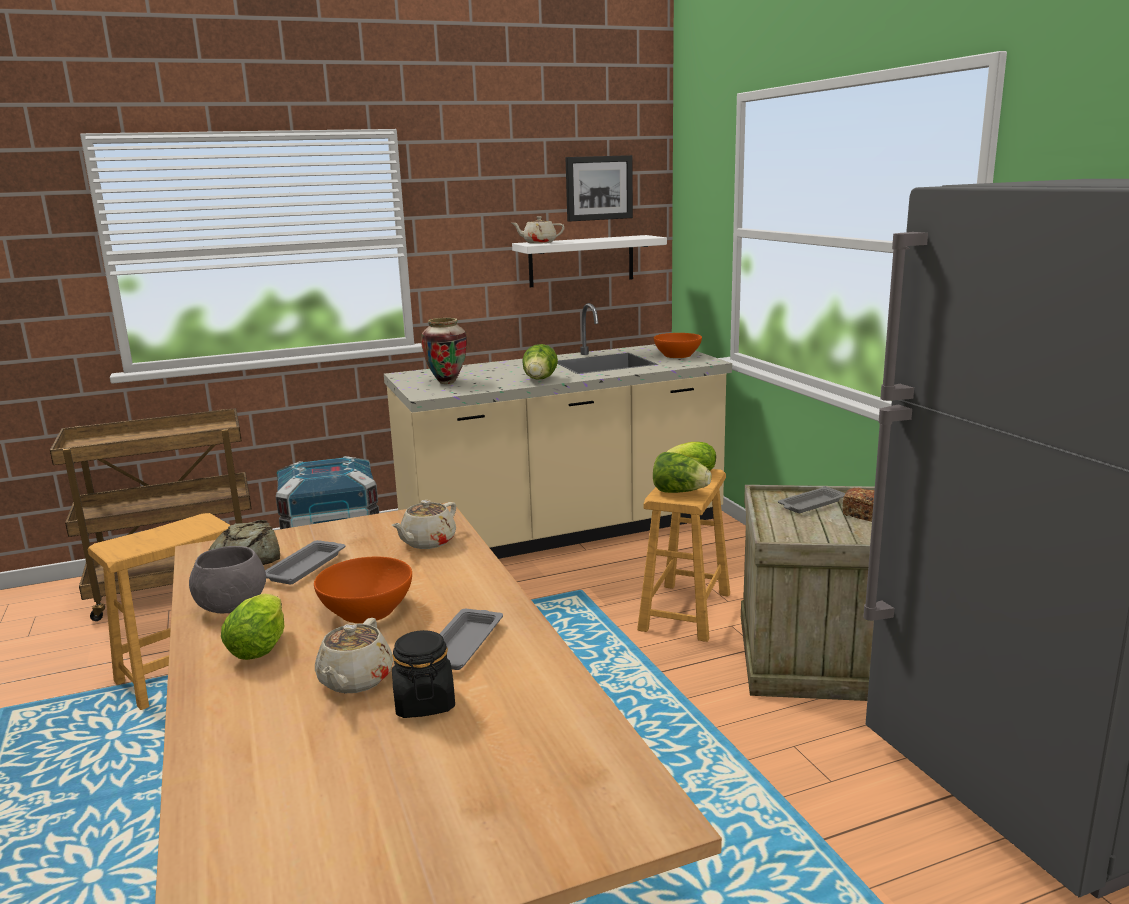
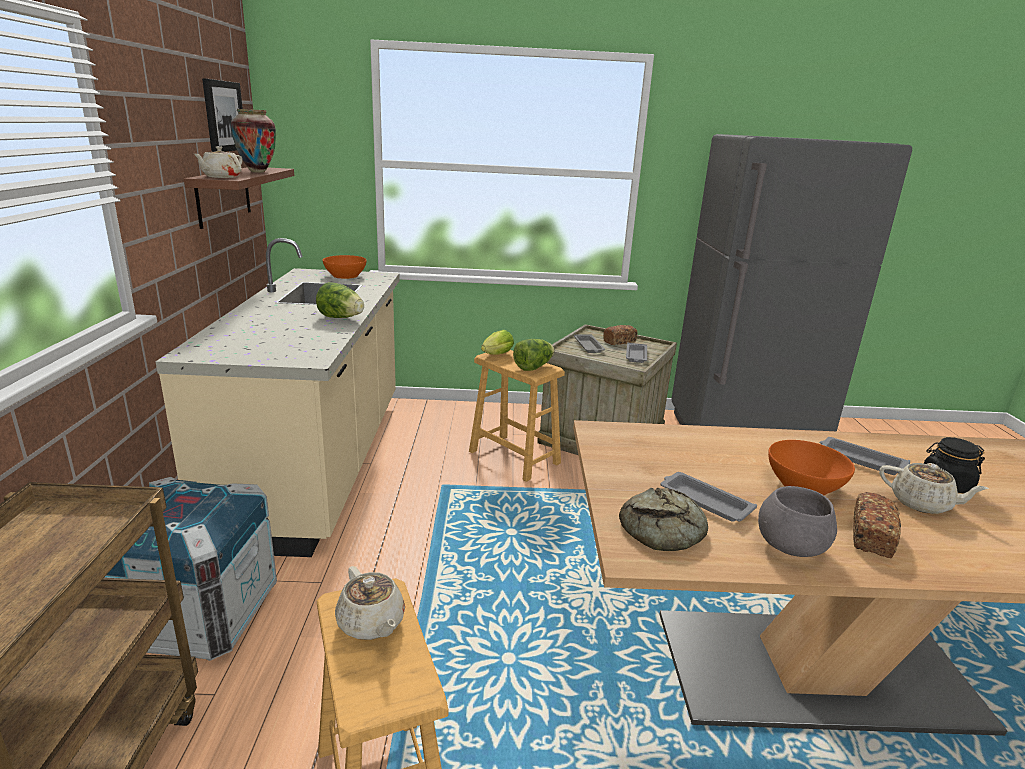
camera: 70 degrees left, 5 degrees up
(261, 646) = (871, 537): lettuce -> bread
(427, 542) = (669, 443): beige teapot -> beige teapot (371, 623)
(447, 382) = (274, 344): vase -> vase (257, 171)
(581, 261) = (223, 196): white shelf -> brown shelf
(825, 533) = (636, 356): none -> grey tray

